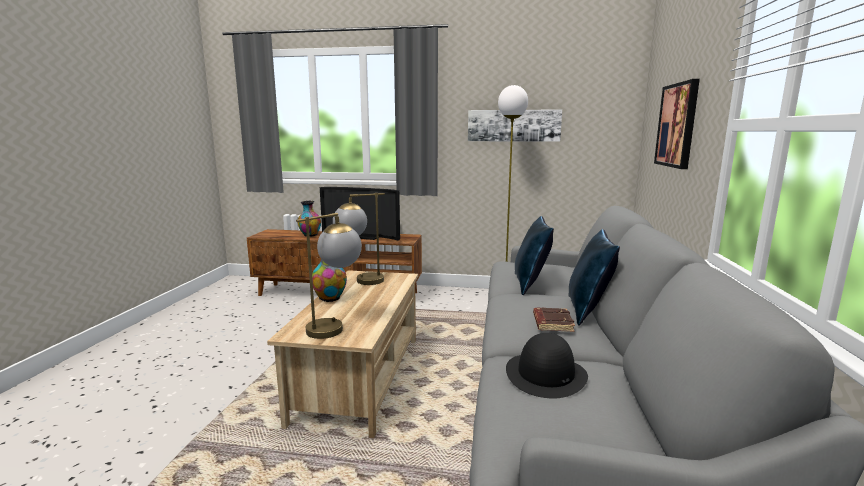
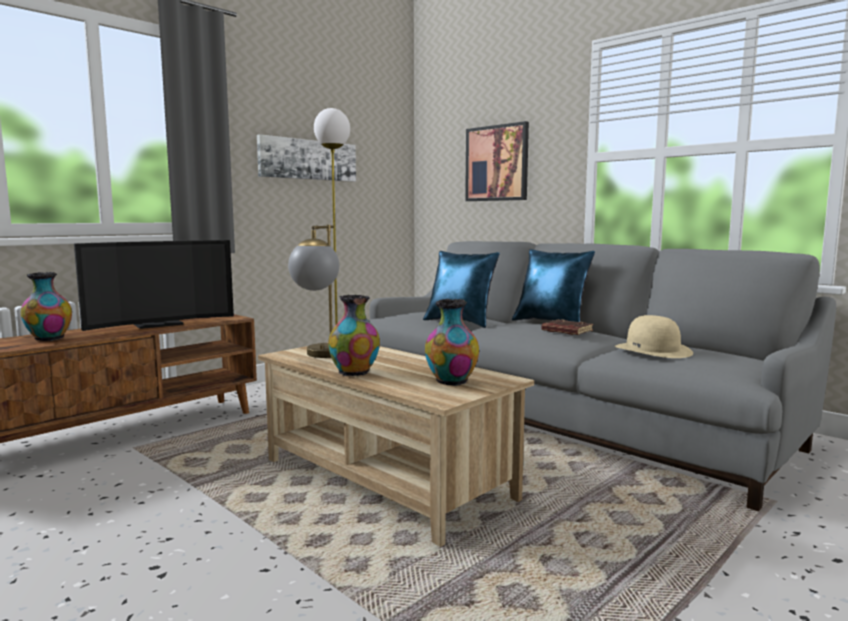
camera: 55 degrees left, 5 degrees down
(335, 326) = (451, 382): table lamp -> vase
(546, 374) = (653, 350): black hat -> beige hat

